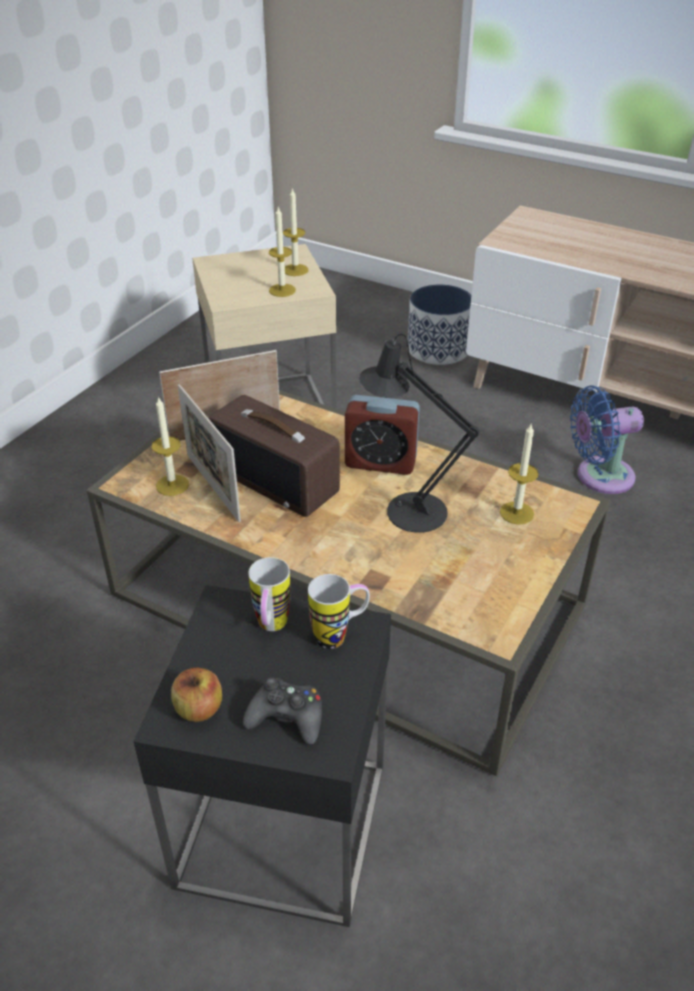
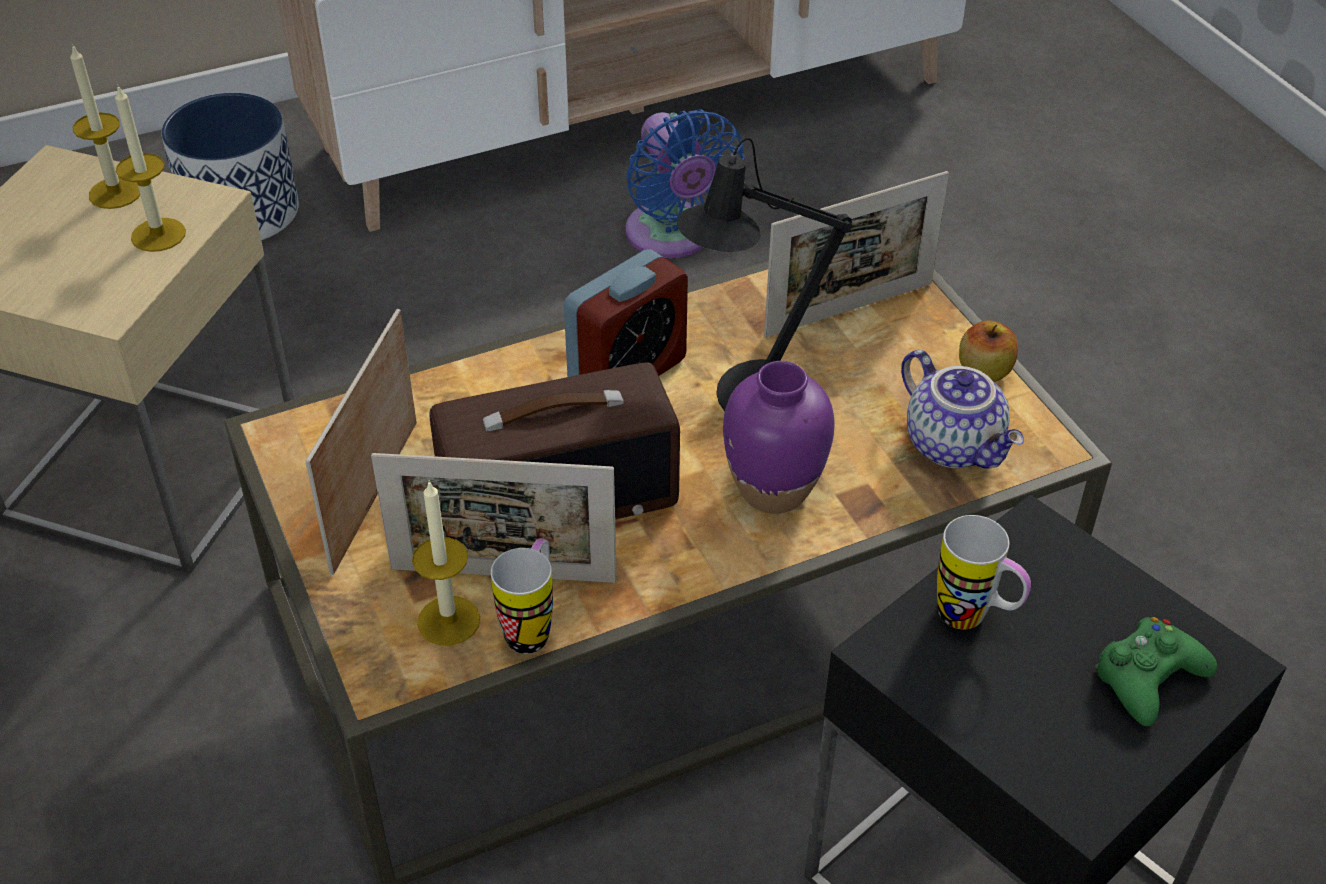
camera: 55 degrees left, 5 degrees up
(199, 709) = (1077, 762): apple -> apple (984, 372)
(287, 717) = (1148, 678): black game controller -> green game controller
(339, 636) = (1037, 560): mug -> mug (532, 626)
(350, 545) = (772, 490): none -> purple vase
(456, 598) = (955, 445): none -> teapot
(516, 513) = (849, 309): candle -> picture frame
(599, 477) = (673, 237): blue fan -> blue fan turned 45 degrees counterclockwise

